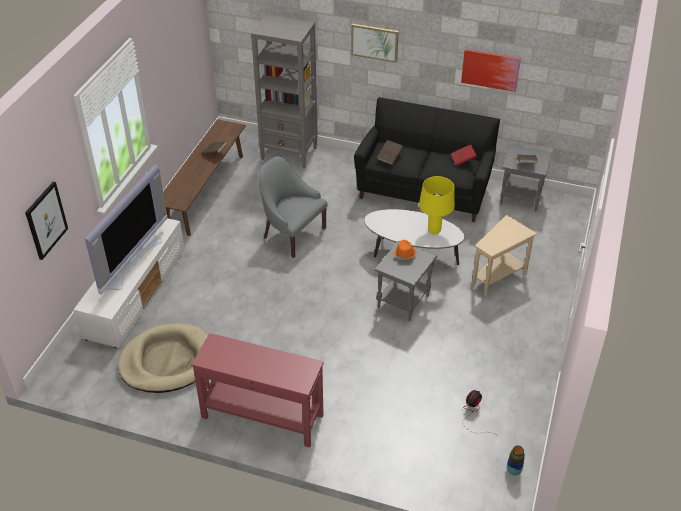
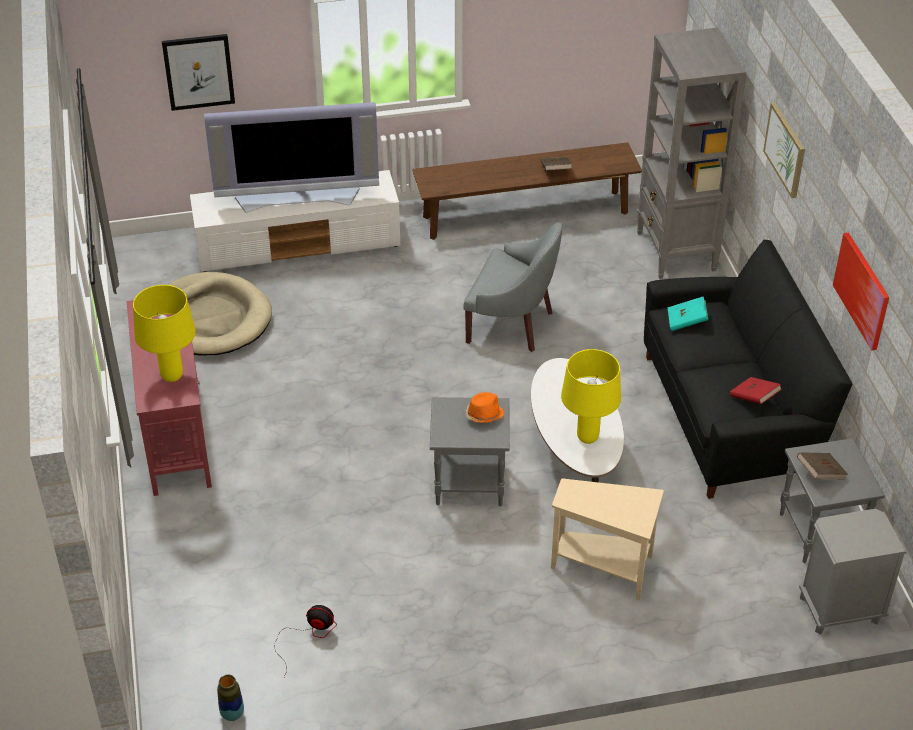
camera: 60 degrees right, 0 degrees up
(286, 365) = (172, 376): none -> yellow table lamp
(292, 234) = (512, 324): grey armchair -> grey armchair turned 105 degrees clockwise
(390, 157) = (686, 322): brown book -> turquoise book
(571, 214) = (839, 610): none -> grey nightstand

